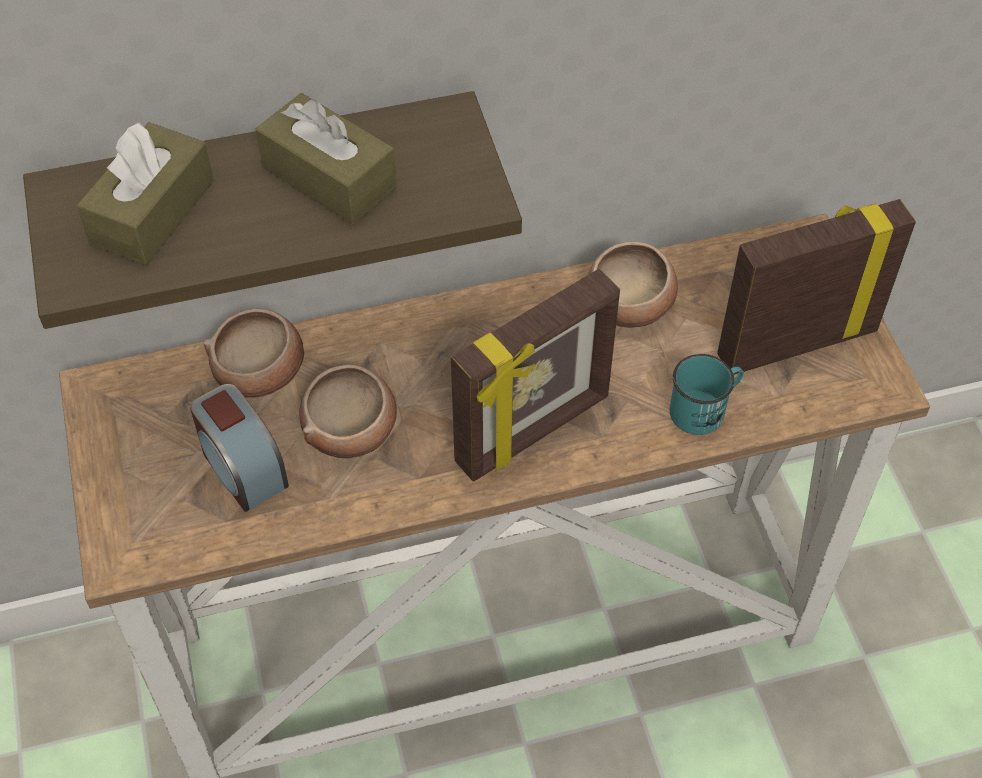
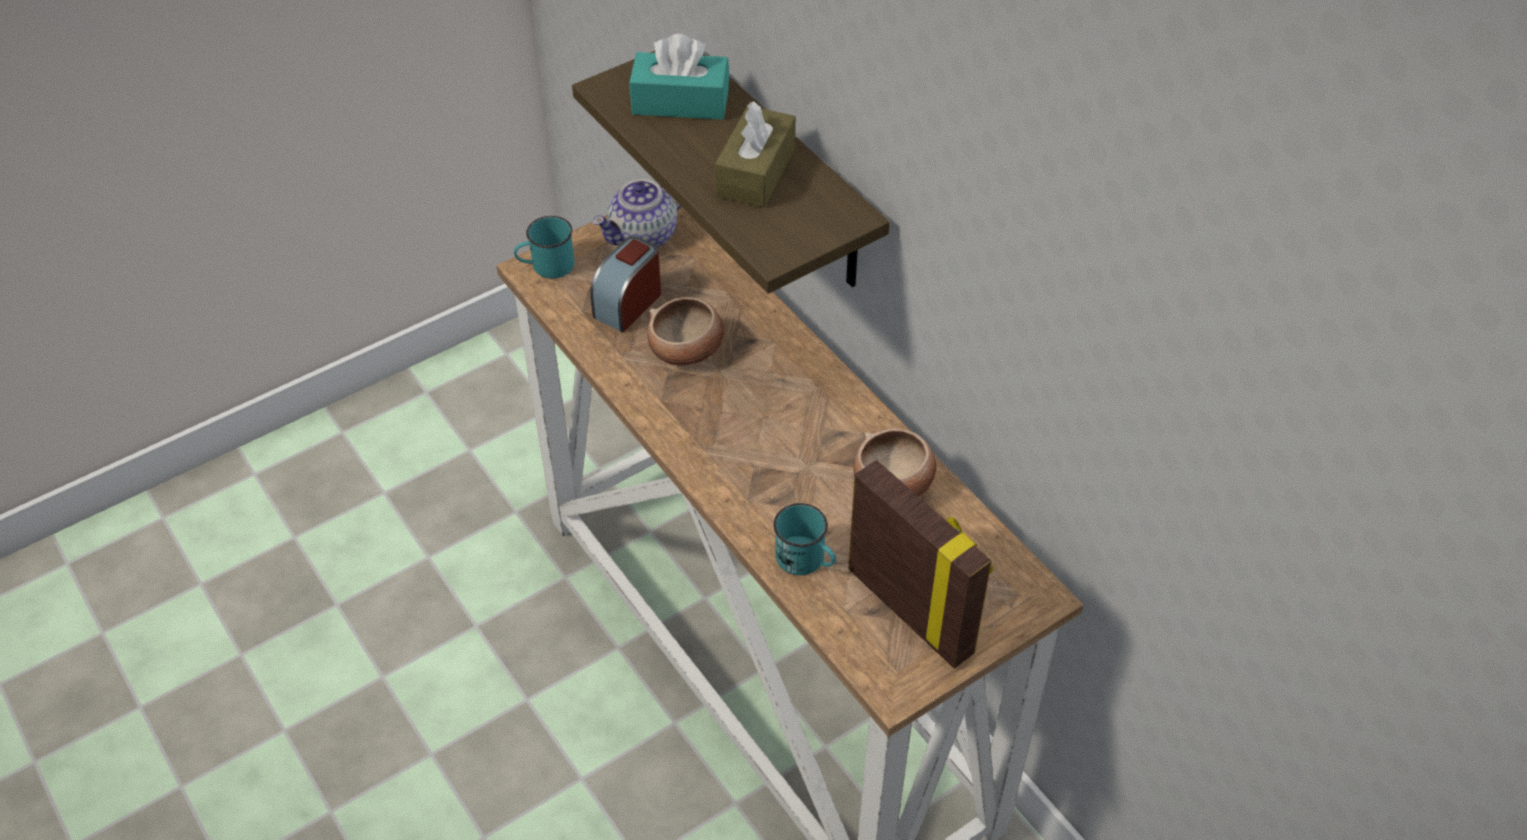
camera: 70 degrees right, 5 degrees down
(124, 540) = (546, 266): none -> turquoise mug
(133, 420) = (644, 236): none -> teapot
(152, 212) = (680, 102): brown tissue box -> turquoise tissue box
(261, 372) = (715, 286): bowl -> none
(534, 432) = (732, 456): picture frame -> none

